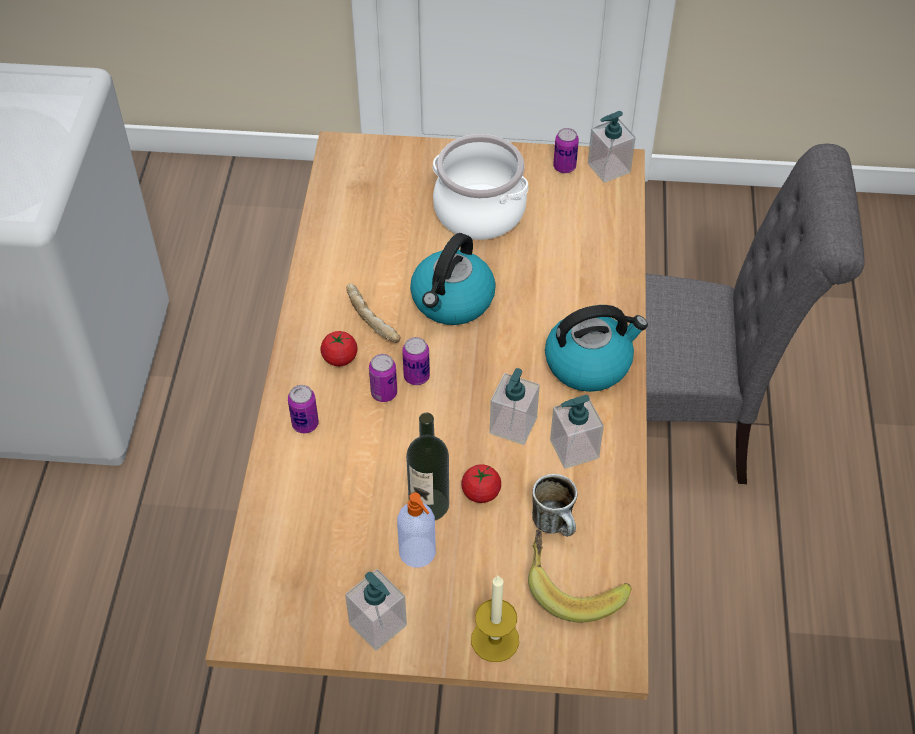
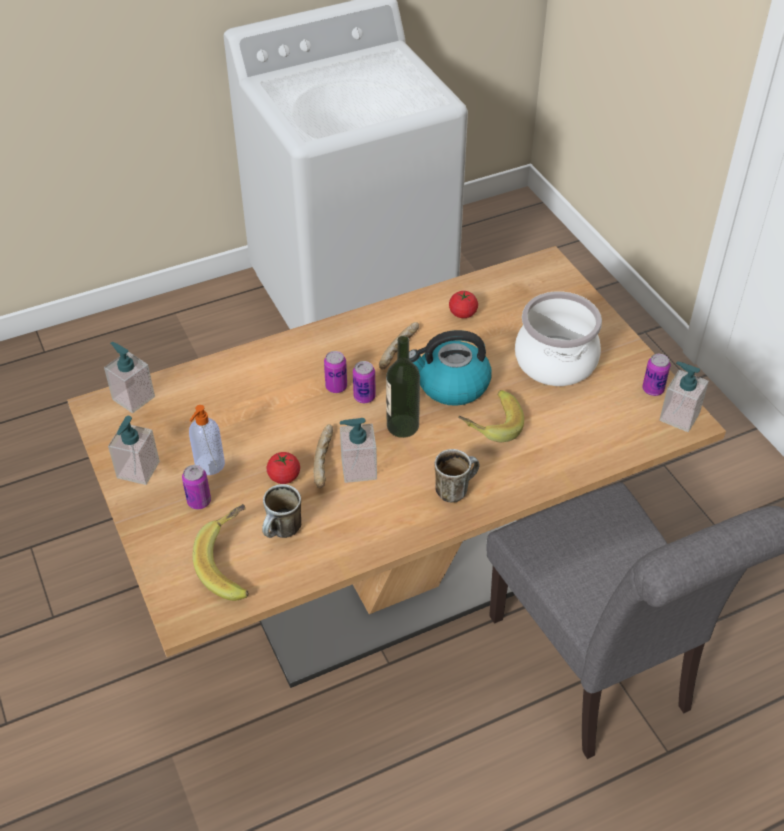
camera: 60 degrees right, 5 degrees down
(305, 424) = (280, 360): can -> can (199, 501)
(340, 358) = (350, 351): tomato -> tomato (463, 313)
(429, 504) = (254, 453): bottle -> bottle (402, 426)
(483, 448) = (325, 461): none -> bread
(495, 640) = (161, 538): candle -> none
(528, 301) = (488, 427): none -> banana
(574, 449) = (362, 514): soap dispenser -> soap dispenser (133, 398)
(589, 363) = (455, 489): kettle -> mug

